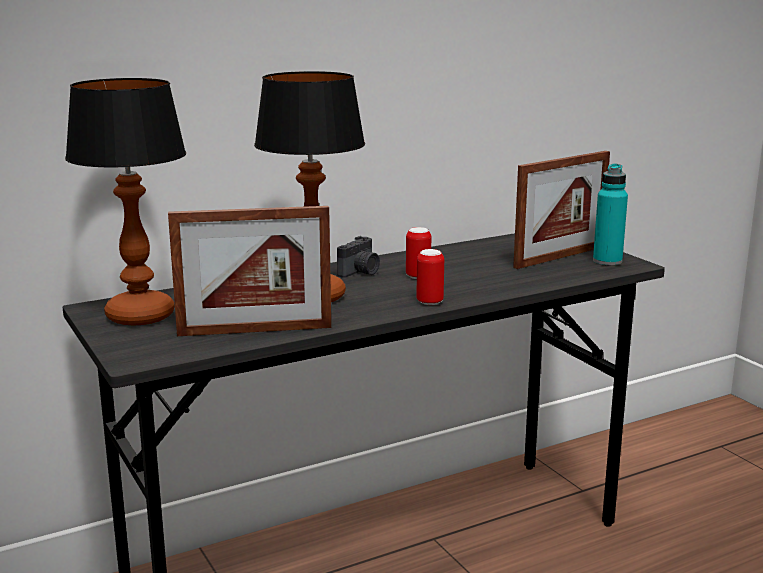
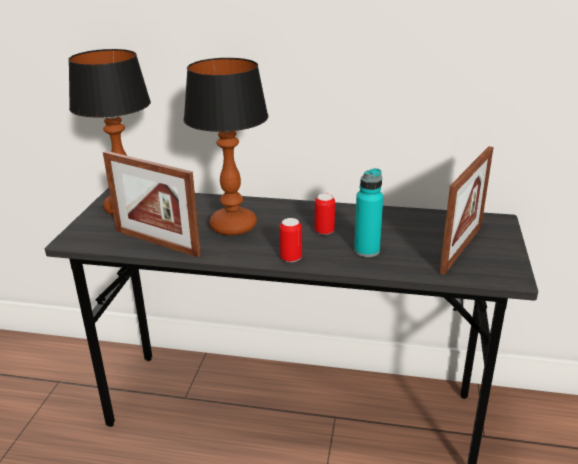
camera: 40 degrees right, 10 degrees up
(360, 272) = (295, 214): camera -> none
(559, 257) = (461, 248): picture frame -> picture frame turned 60 degrees counterclockwise
(607, 261) = (495, 267): turquoise bottle -> turquoise bottle (367, 251)

